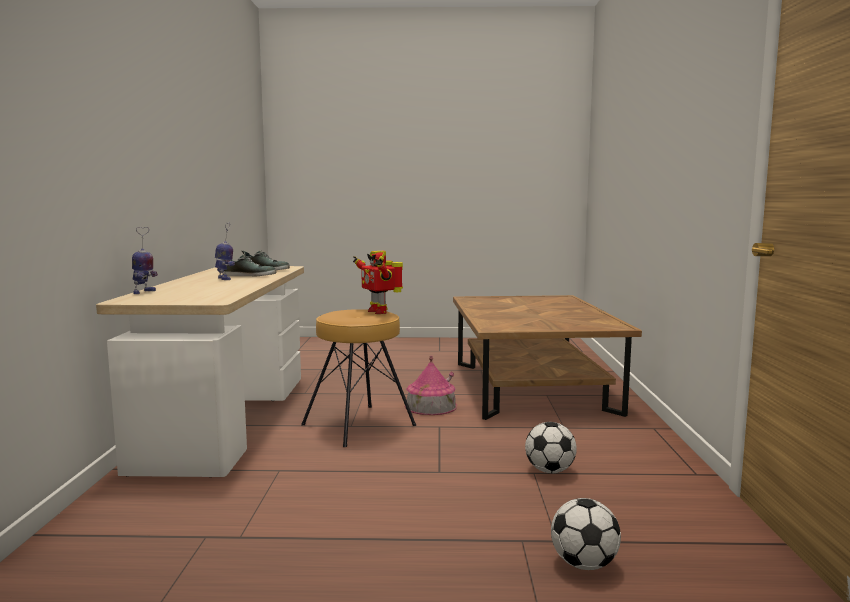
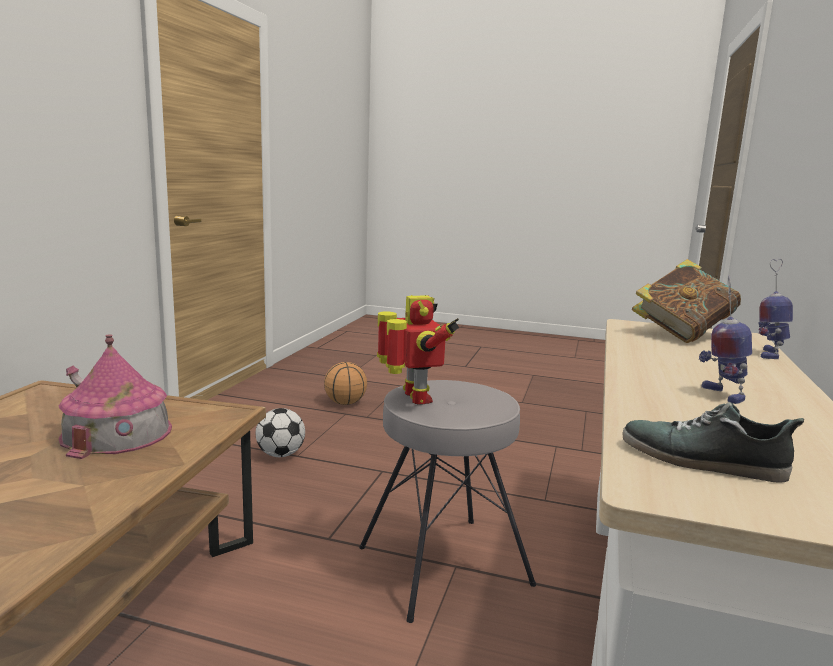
camera: 165 degrees left, 5 degrees up
(181, 298) = (681, 334): none -> book
(249, 275) = (692, 411): shoe -> none
(359, 425) = (443, 564): brown stool -> grey stool
(431, 406) = (298, 599): toy house -> toy house (117, 433)
(584, 564) = (345, 403): football -> basketball

